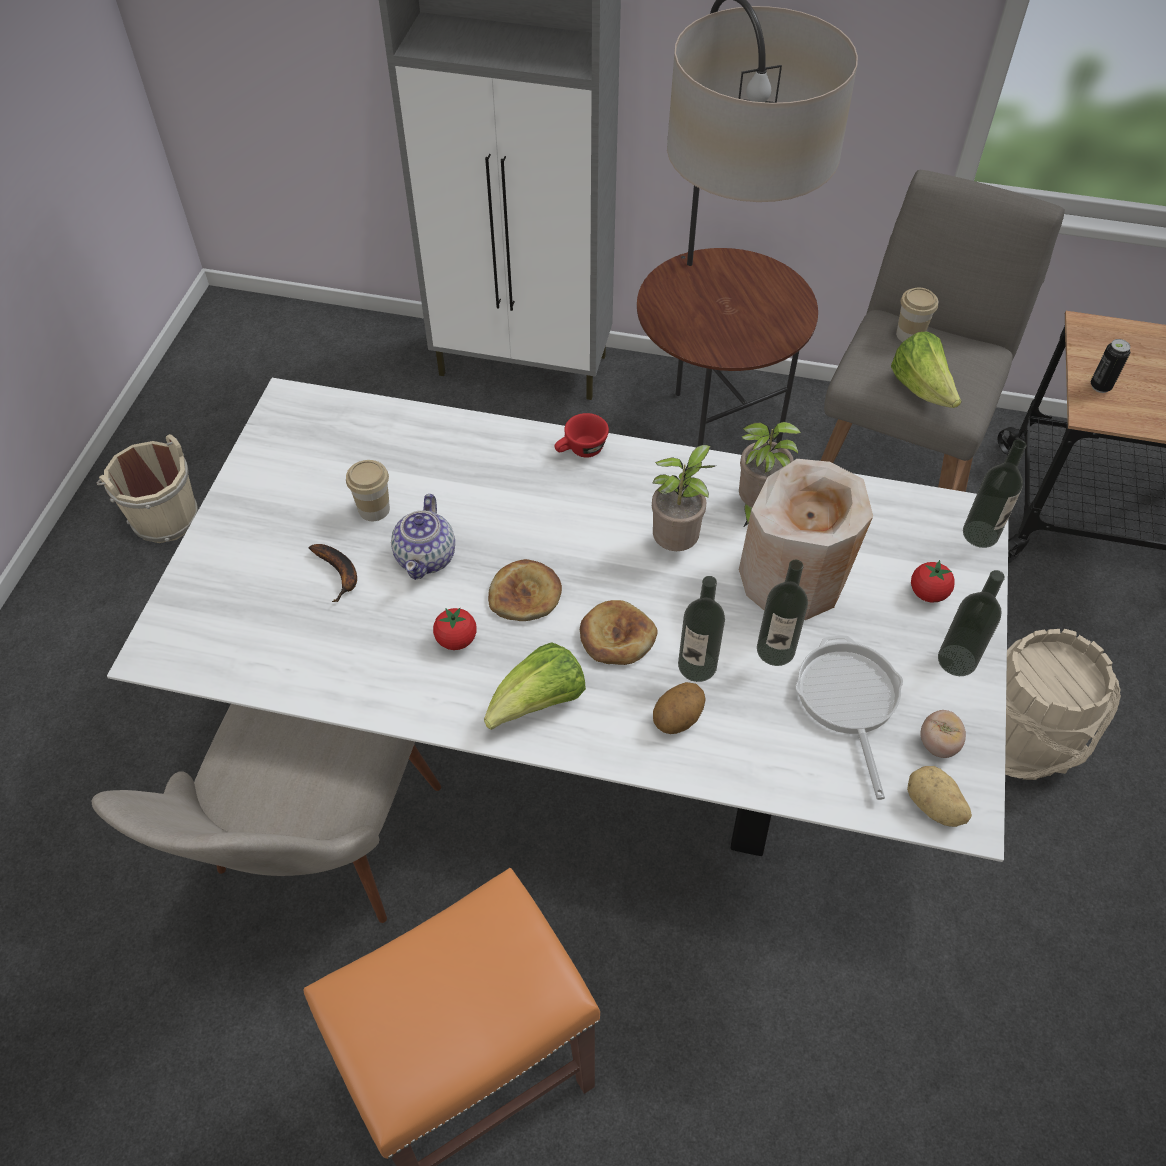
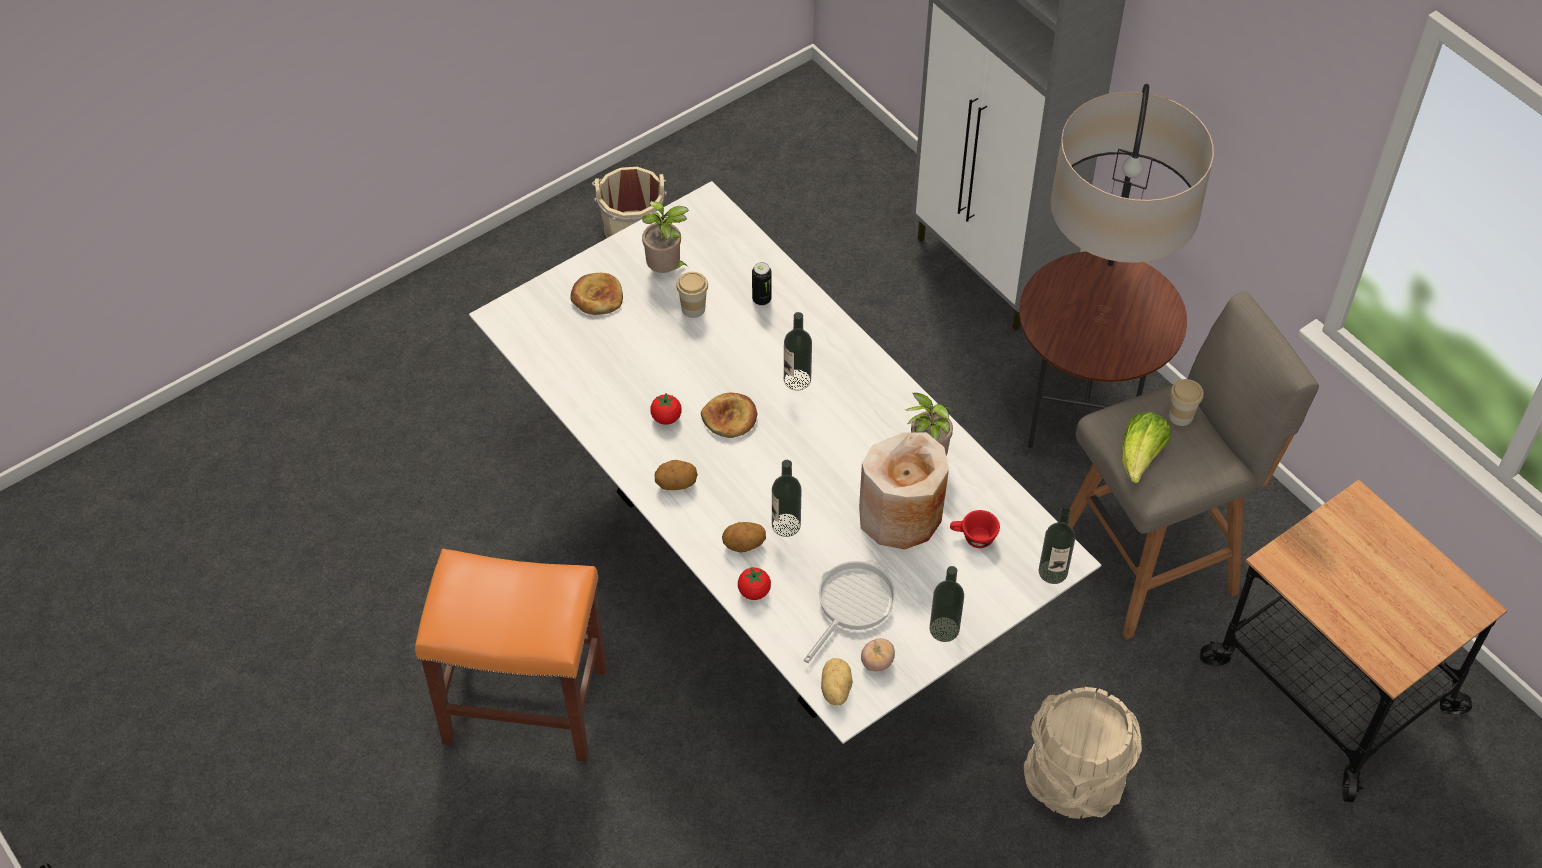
camera: 40 degrees right, 0 degrees up
(315, 863) = (540, 523): beige chair -> none
(339, 573) = (638, 336): banana -> none
(426, 557) = (696, 358): teapot -> none
(538, 704) = (676, 484): lettuce -> potato
(581, 451) = (854, 351): red cup -> red cup (973, 538)
(616, 637) = (757, 477): bread -> bread (597, 297)
(677, 544) = (851, 448): potted plant -> potted plant (666, 270)
(775, 650) = (841, 548): bottle -> bottle (797, 380)
(928, 593) = (974, 581): tomato -> tomato (754, 591)
(1100, 386) = (1308, 549): can -> can (761, 299)

